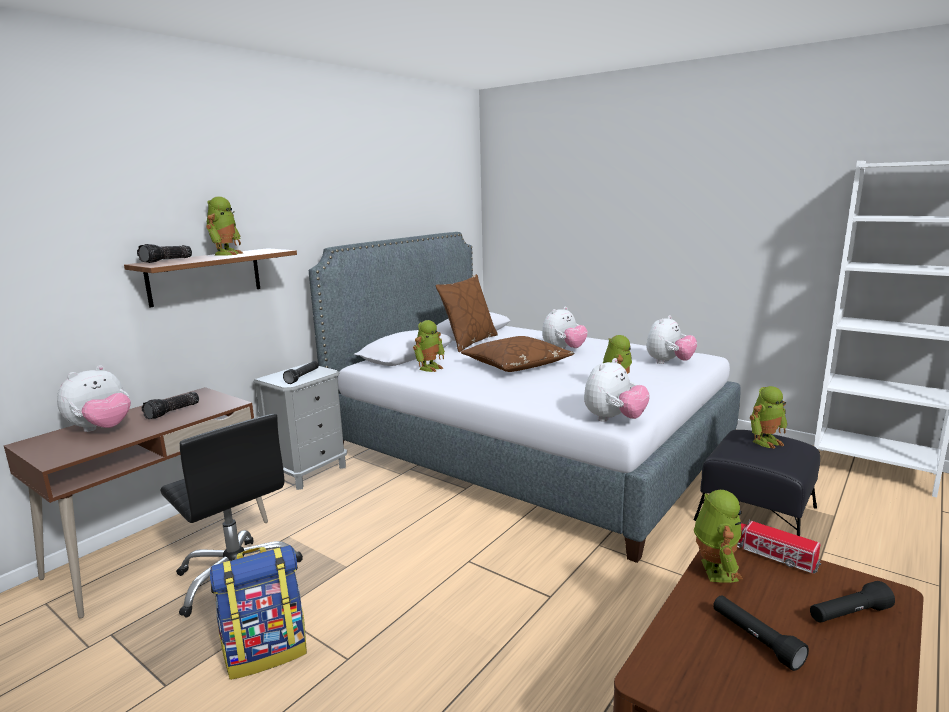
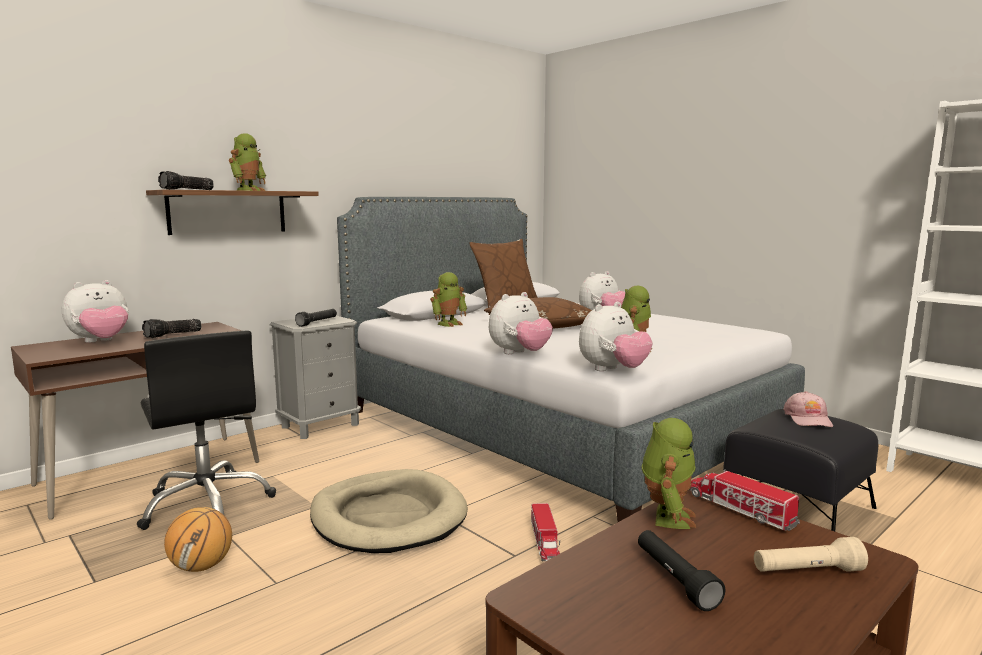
camera: 10 degrees right, 5 degrees down
(267, 652) = (202, 567): backpack -> basketball
(420, 570) = (388, 517): none -> beige dog bed
(569, 578) = (545, 542): none -> toy truck
(669, 362) = (714, 333): plush toy -> plush toy (519, 354)
(765, 441) = (808, 419): toy robot -> pink cap
(848, 614) = (807, 571): black flashlight -> beige flashlight

